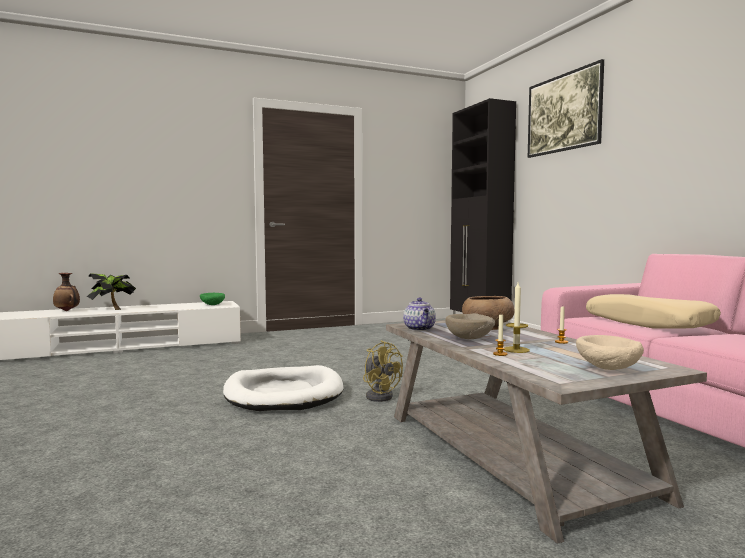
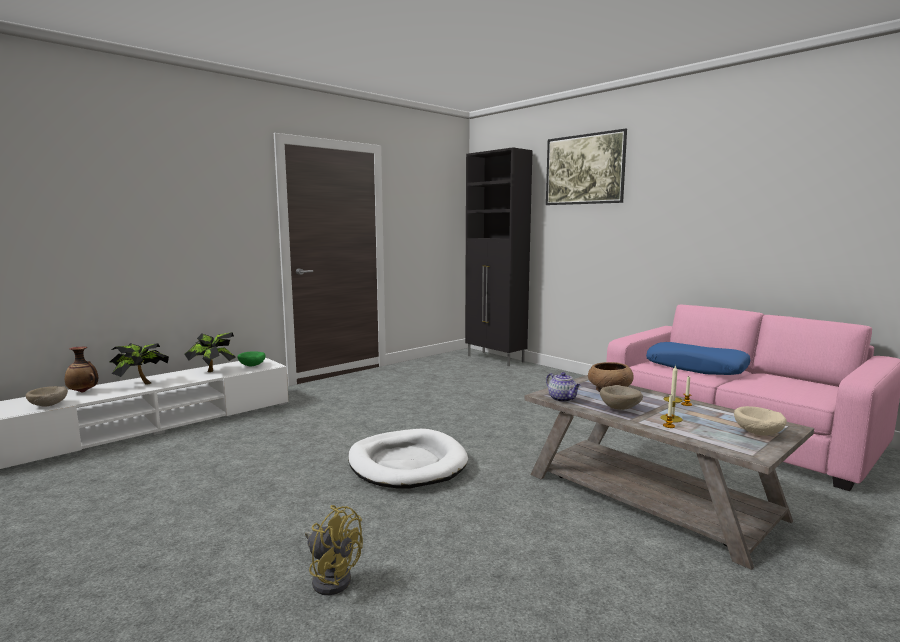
camera: 20 degrees left, 5 degrees up
(30, 316) = (48, 406): none -> beige bowl
(176, 306) = (213, 372): none -> potted plant
(380, 395) = (494, 452): yellow fan -> yellow fan (331, 577)
(649, 323) = (696, 368): beige pillow -> blue pillow

